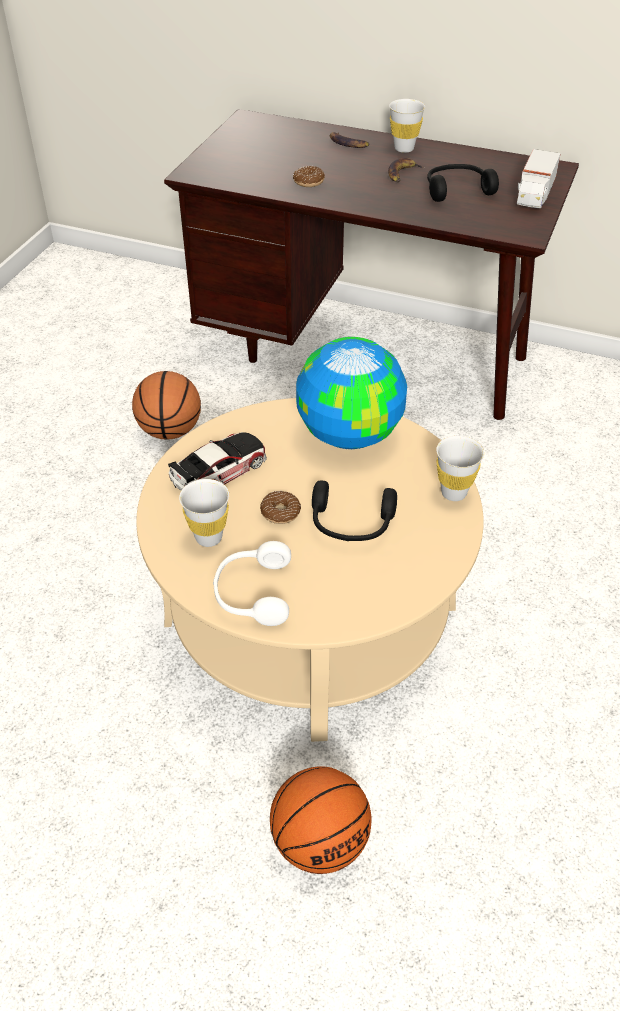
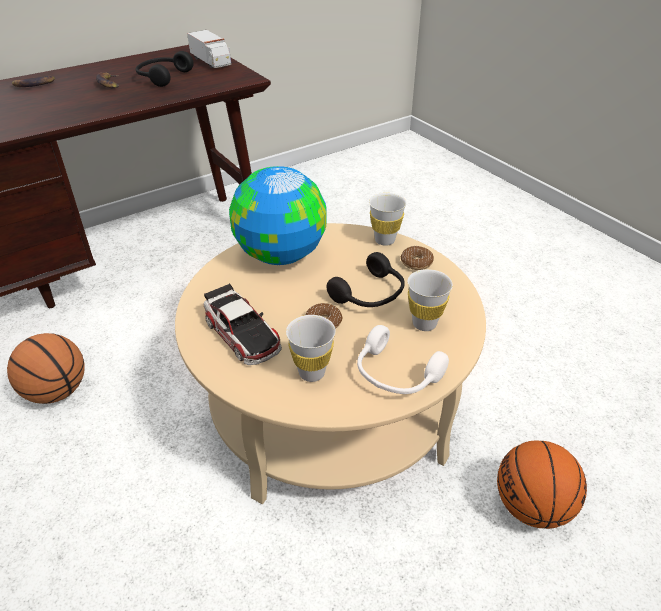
camera: 55 degrees left, 5 degrees down
(219, 471) = (242, 333): toy car -> toy car turned 150 degrees clockwise
(308, 182) = (48, 113): donut -> donut (416, 262)
(404, 148) = (82, 73): white cup -> white cup (424, 324)

